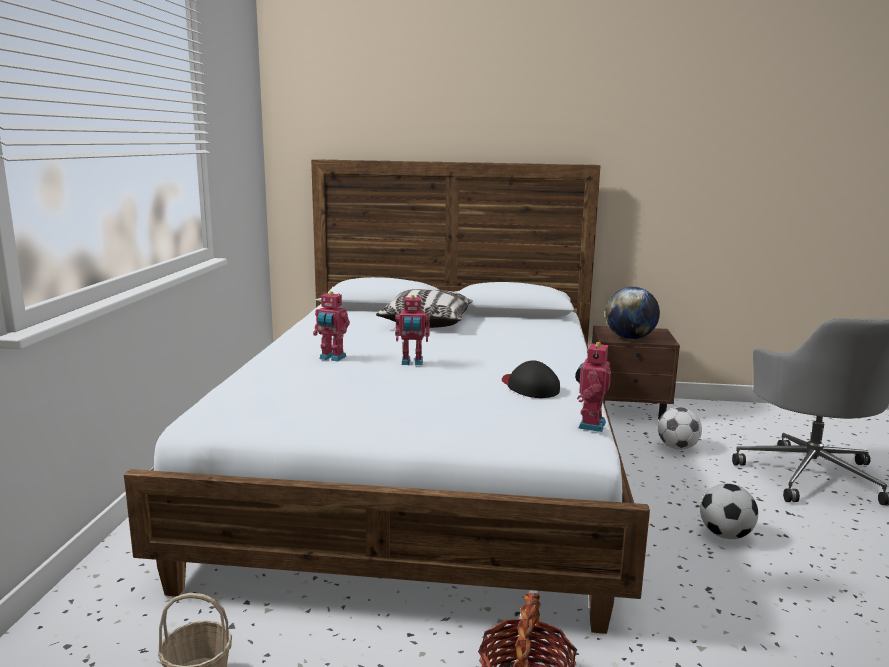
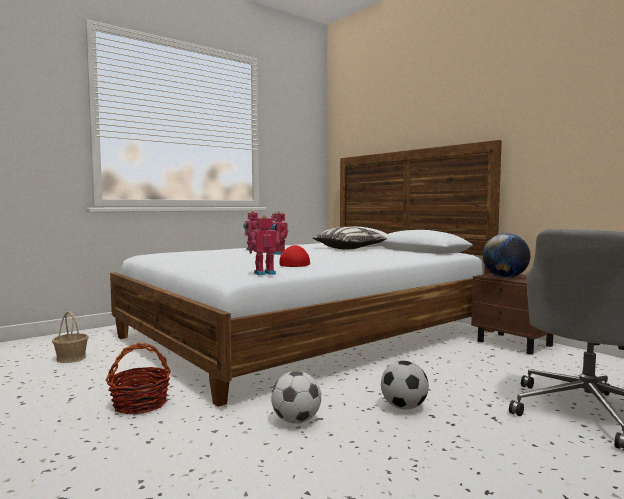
camera: 45 degrees right, 10 degrees down
(529, 387) = (295, 264): black cap -> red cap
(677, 447) = (497, 367): football -> football (296, 421)

